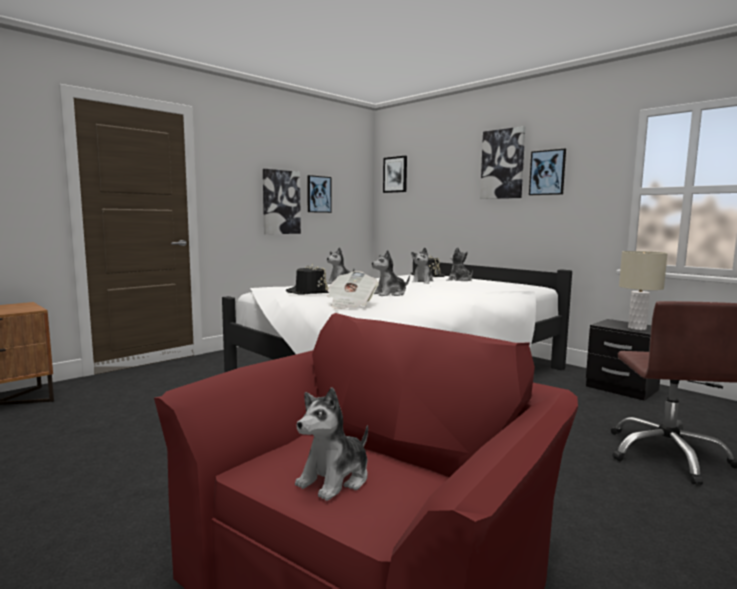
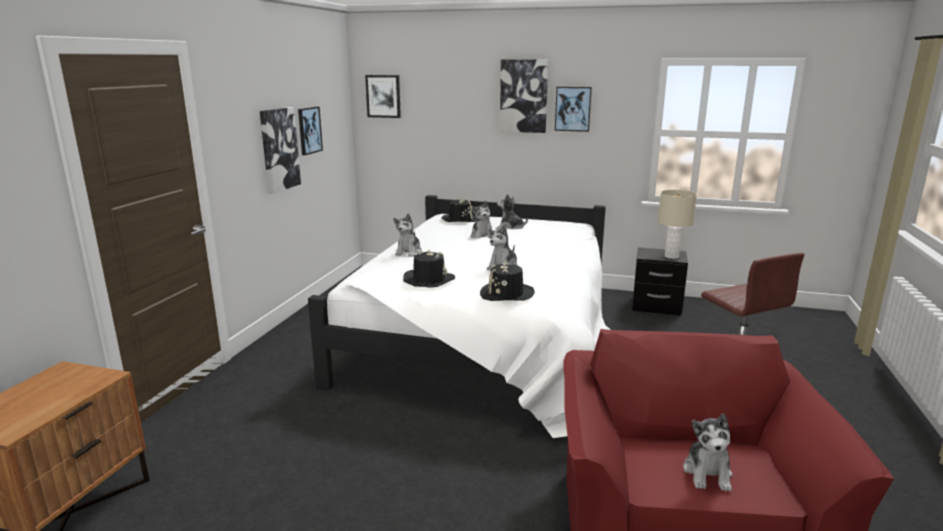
camera: 30 degrees left, 10 degrees up
(350, 304) = (506, 294): newspaper -> black hat

